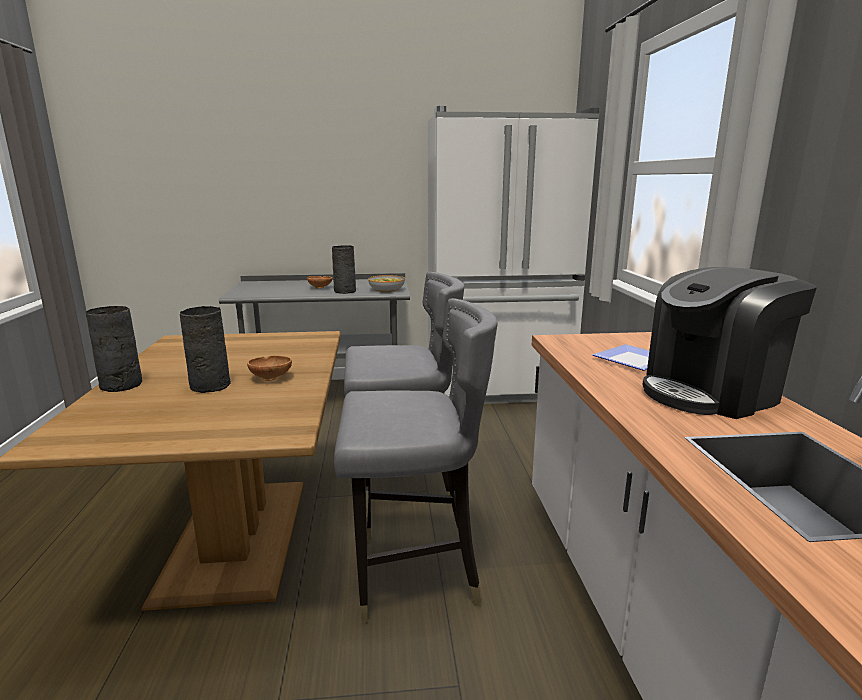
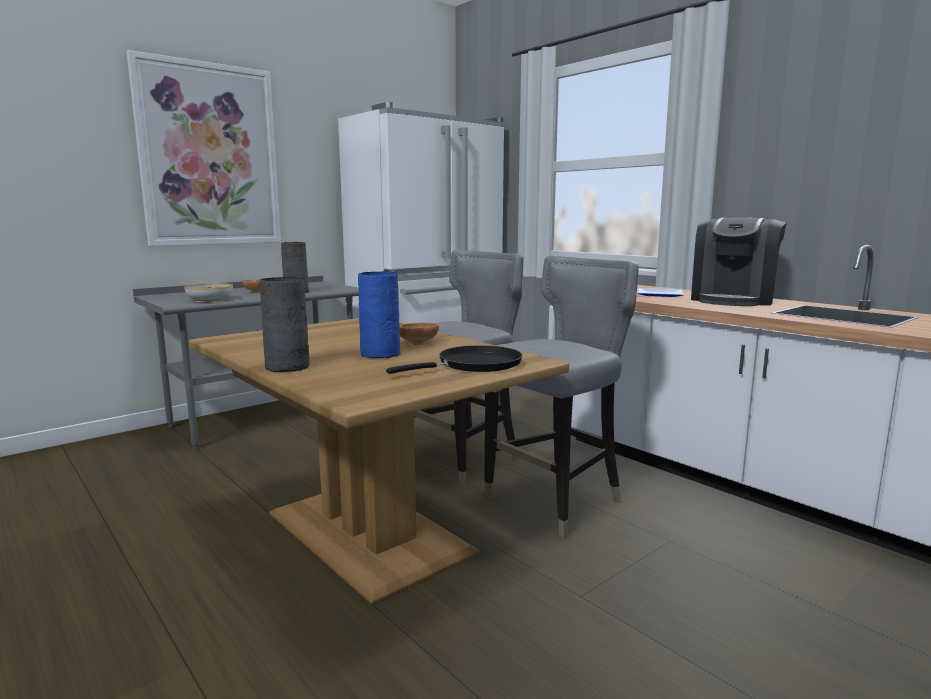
camera: 35 degrees left, 5 degrees down
(211, 385) = (380, 354): grey vase -> blue vase
(227, 423) = (474, 365): none -> black frying pan
(303, 165) = (209, 156): none -> picture
(386, 289) = (335, 288): bowl -> bowl (210, 300)

